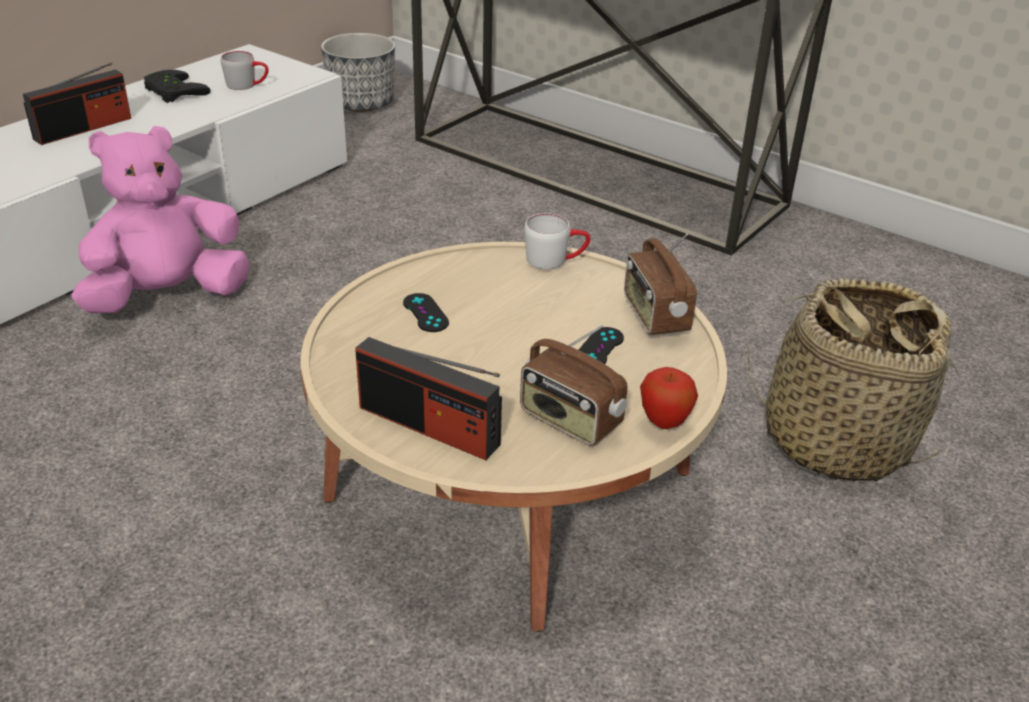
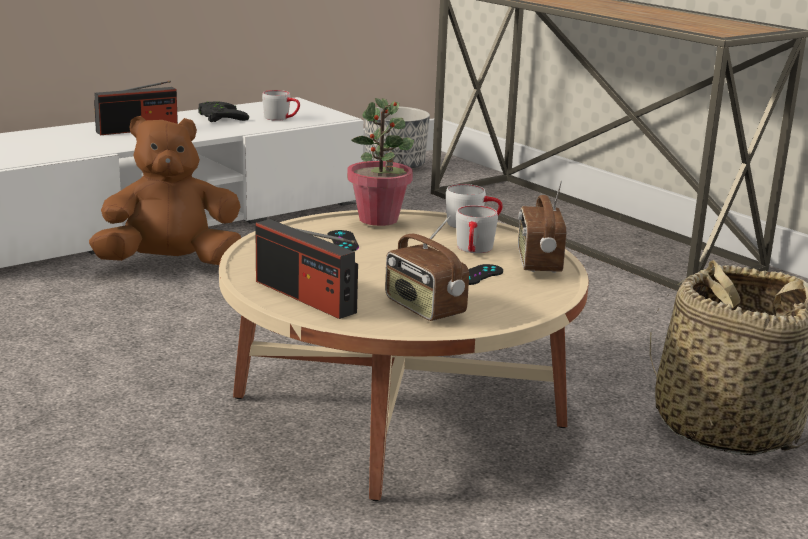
camera: 15 degrees right, 15 degrees down
(168, 296) = (170, 264): pink plush toy -> brown plush toy
(450, 267) = (379, 219): none -> potted plant
(575, 303) = (474, 250): none -> grey mug
(664, 422) = (503, 317): apple -> none

